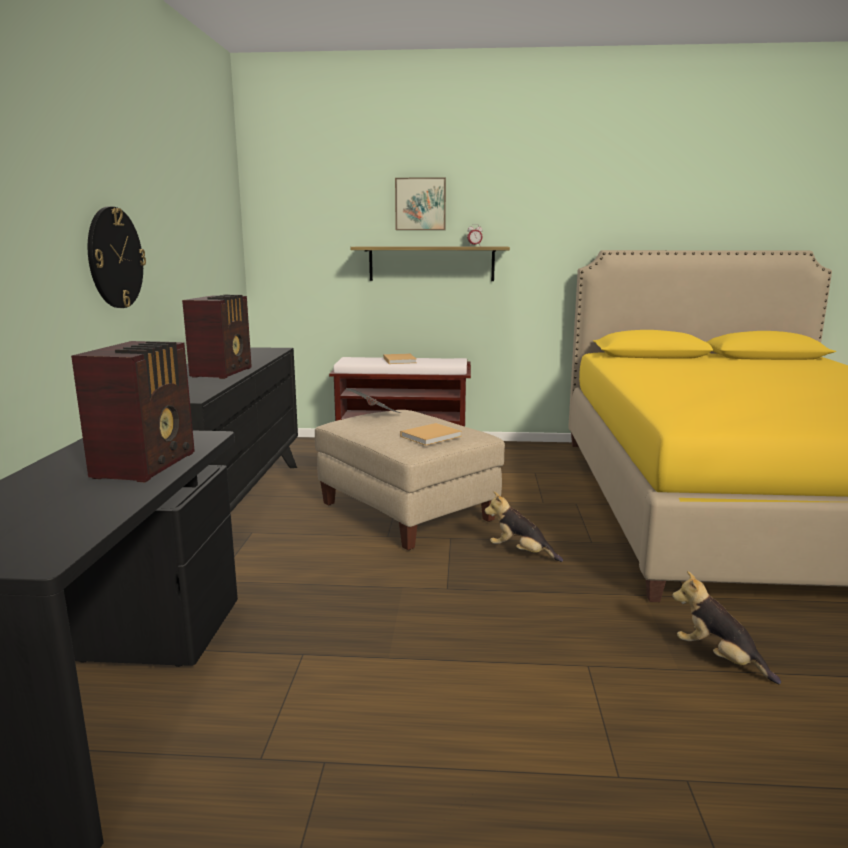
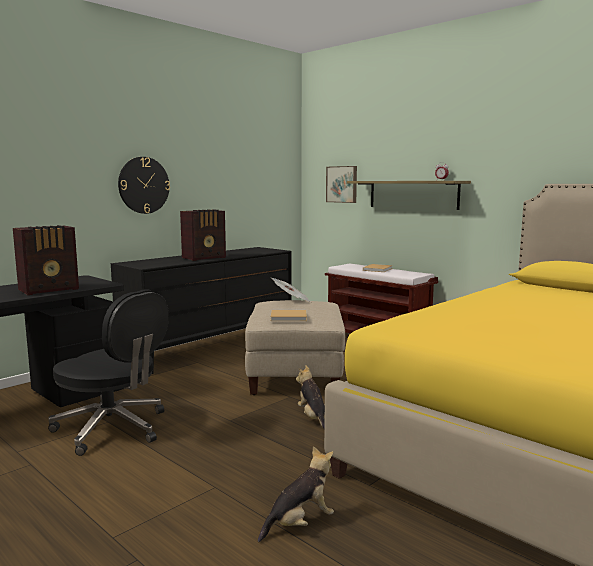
camera: 40 degrees right, 5 degrees down
(332, 659) = (113, 429): none -> black office chair
(420, 204) = (407, 147): picture -> picture (342, 184)
(719, 659) = (300, 523): plush toy -> plush toy turned 60 degrees clockwise

